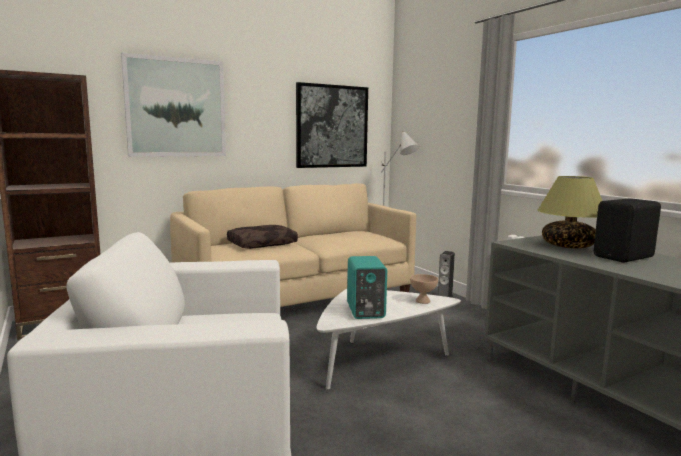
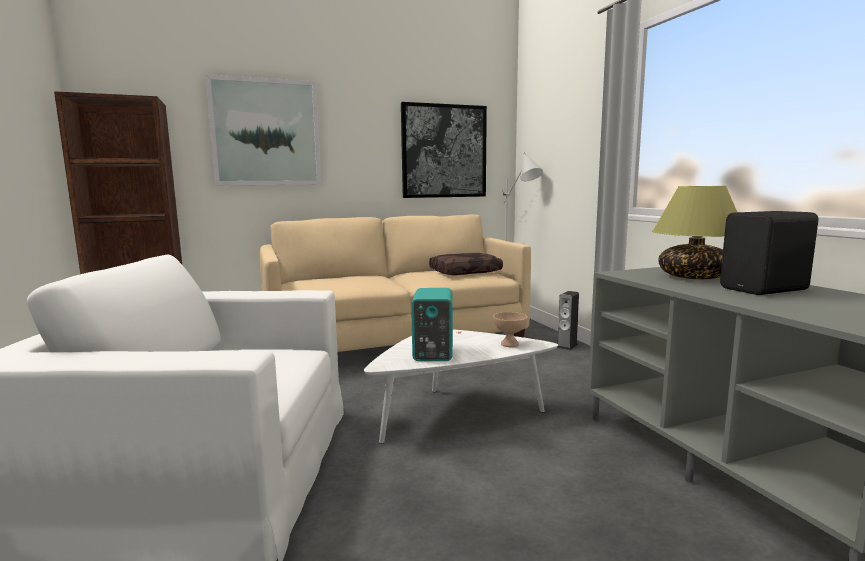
camera: 10 degrees right, 0 degrees up
(262, 244) = (350, 279): brown pillow -> brown pillow (465, 272)

